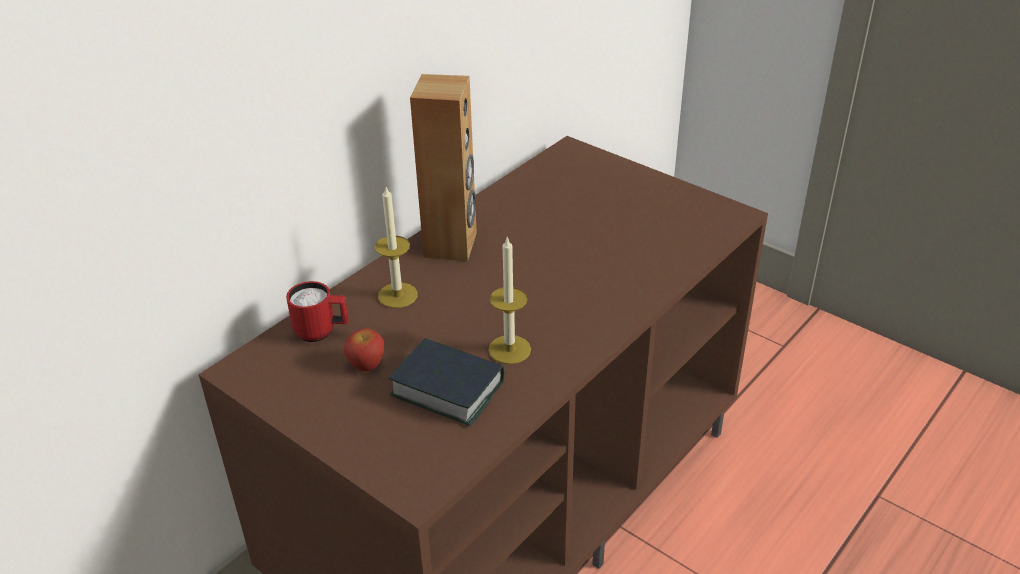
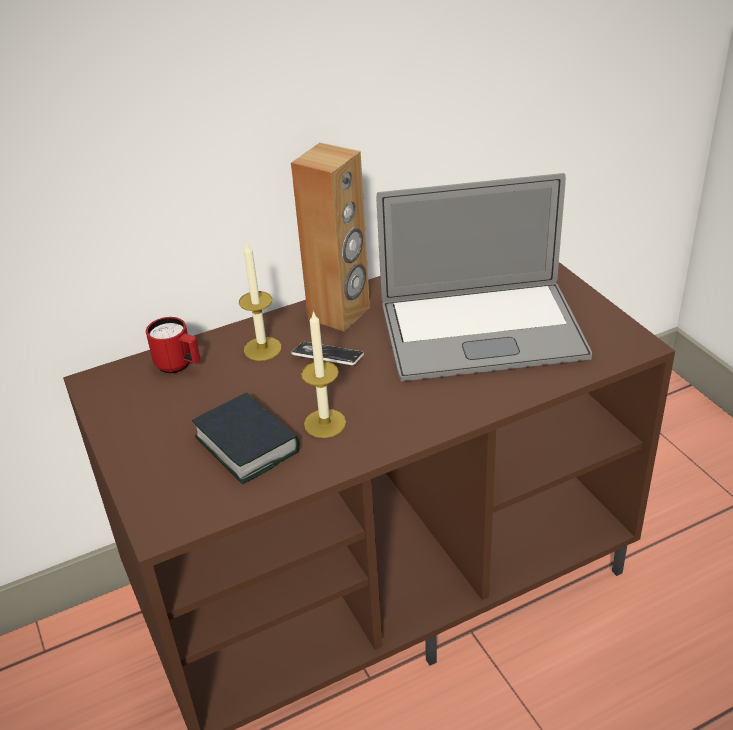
camera: 25 degrees right, 0 degrees up
(366, 364) = (195, 404): apple -> none
(469, 288) = (328, 357): none -> phone
(595, 232) = (481, 331): none -> laptop

